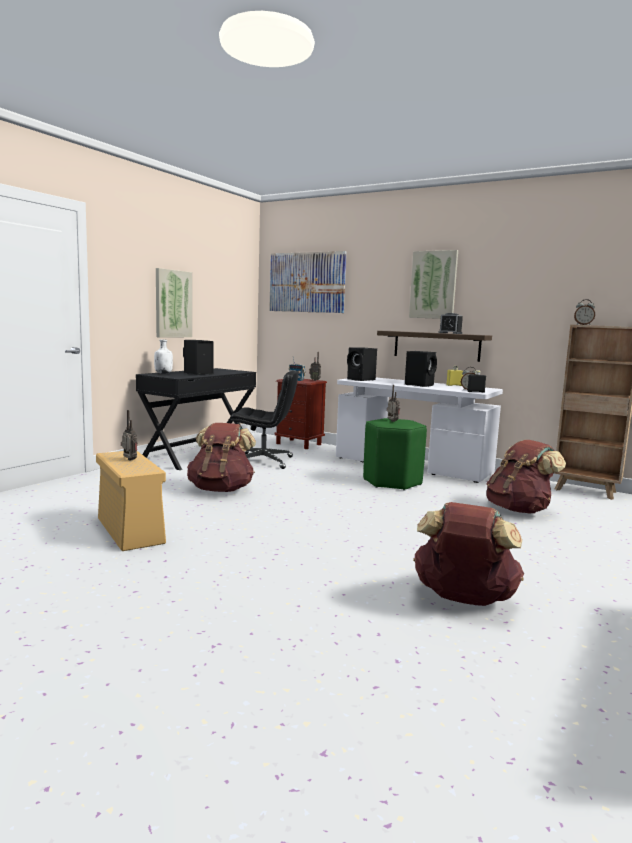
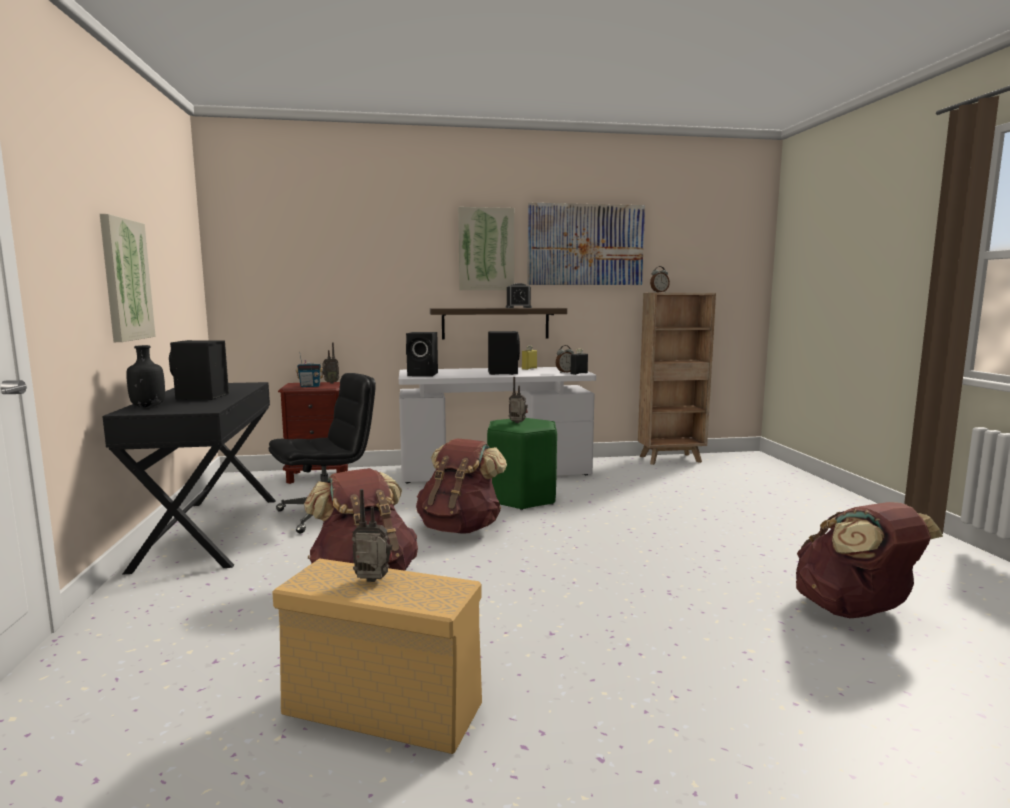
camera: 40 degrees left, 0 degrees up
(163, 373) = (148, 406): white bottle -> black bottle
(307, 282) = (295, 244): picture -> picture (585, 245)
(519, 510) = (675, 494): brown backpack -> brown backpack (460, 528)

